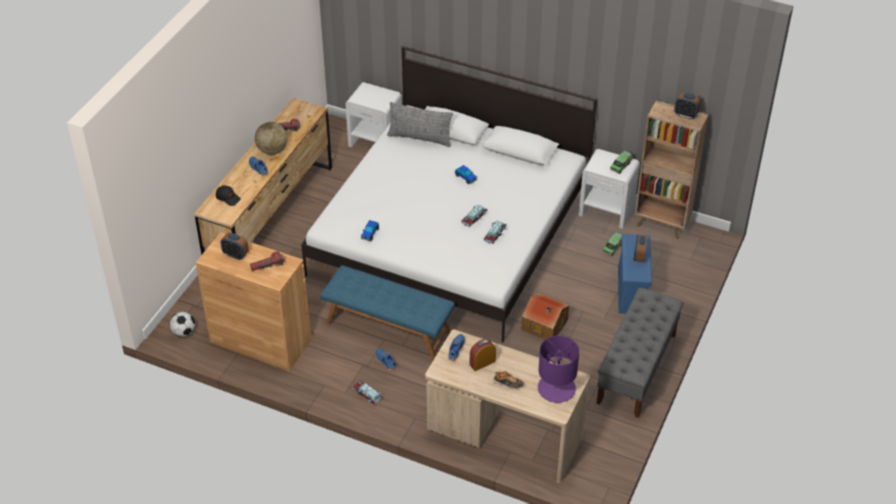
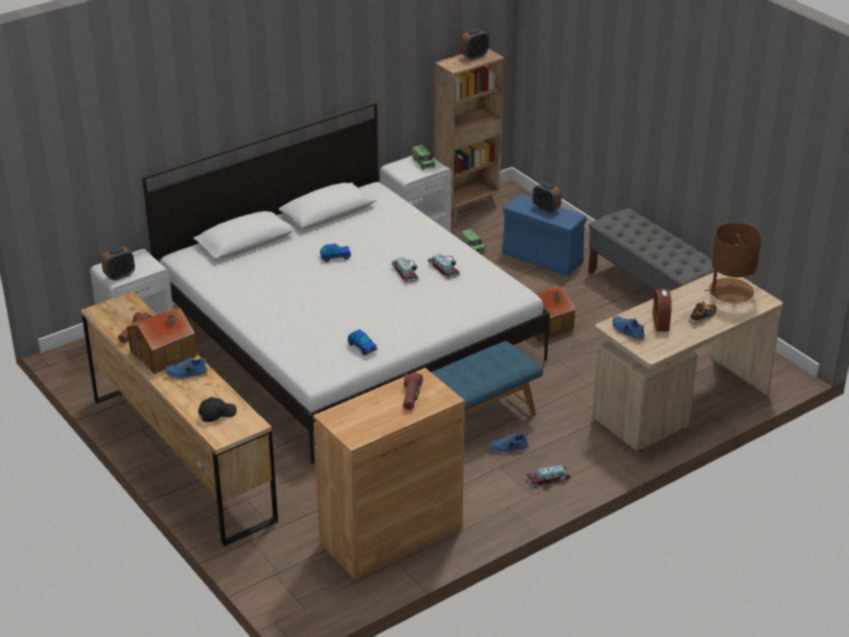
camera: 60 degrees left, 10 degrees down
(184, 332) = (316, 598): football -> none
(235, 255) = (369, 415): alarm clock -> alarm clock (119, 276)
(272, 150) = (164, 354): globe -> toy house
(420, 138) = (235, 264): grey pillow -> none
(556, 388) = (730, 291): purple table lamp -> brown table lamp

